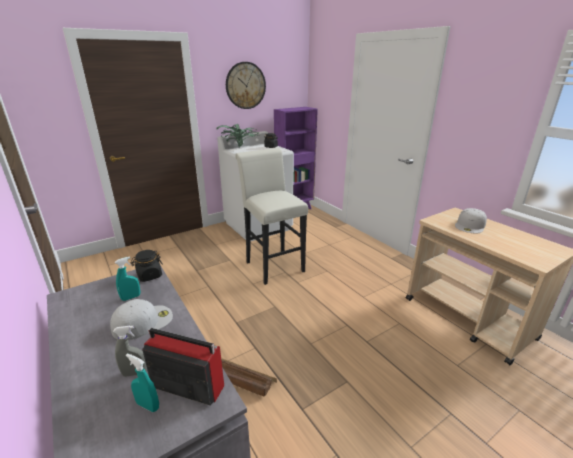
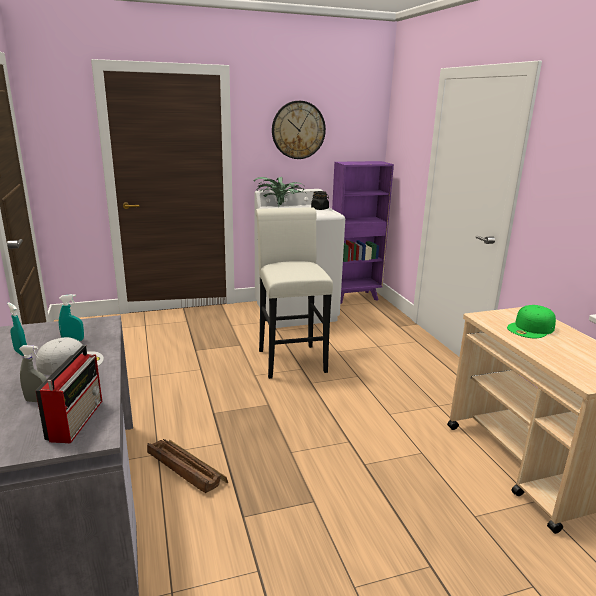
camera: 15 degrees right, 5 degrees down
(148, 405) = (33, 427): turquoise spray bottle -> turquoise spray bottle (21, 352)
(149, 276) = (103, 325): black jar -> none
(186, 385) = (77, 419): radio -> radio turned 60 degrees clockwise
(470, 225) = (531, 328): white cap -> green cap

